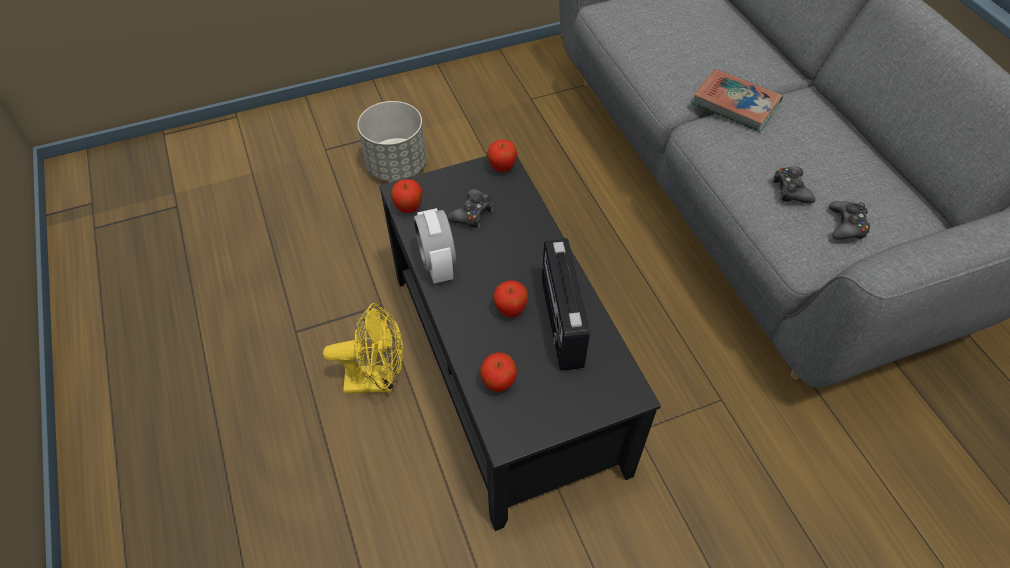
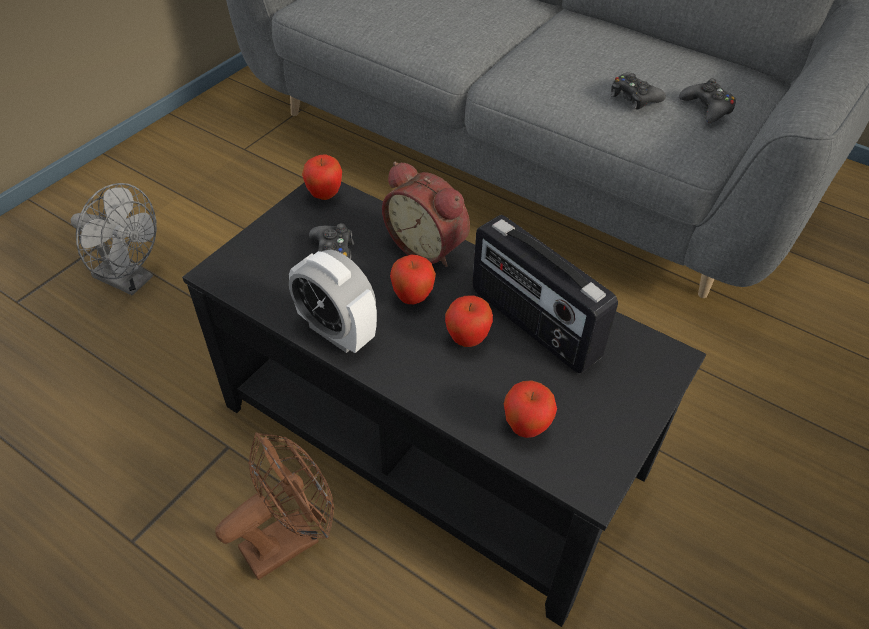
camera: 35 degrees left, 5 degrees down
(378, 380) = (289, 538): yellow fan -> brown fan
(397, 166) = (131, 280): grey planter -> grey fan
(408, 208) = (245, 286): apple -> apple (412, 298)
(539, 236) = (428, 246): none -> alarm clock
(735, 104) = (514, 44): book -> none

